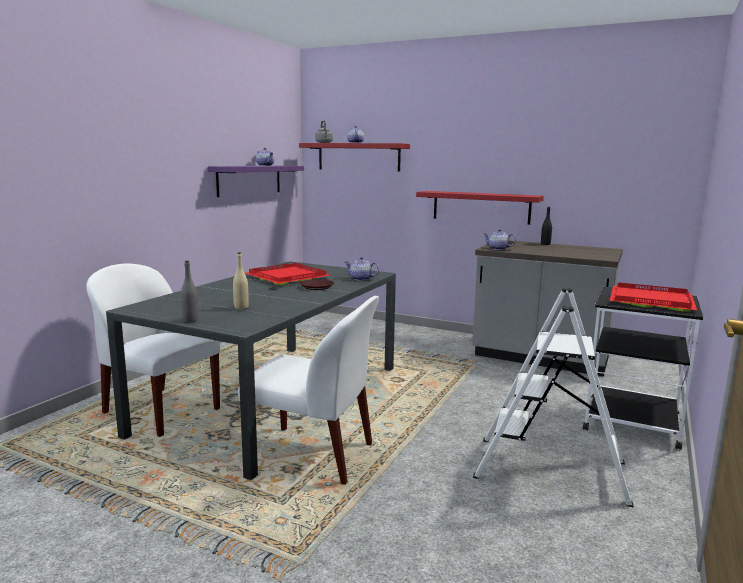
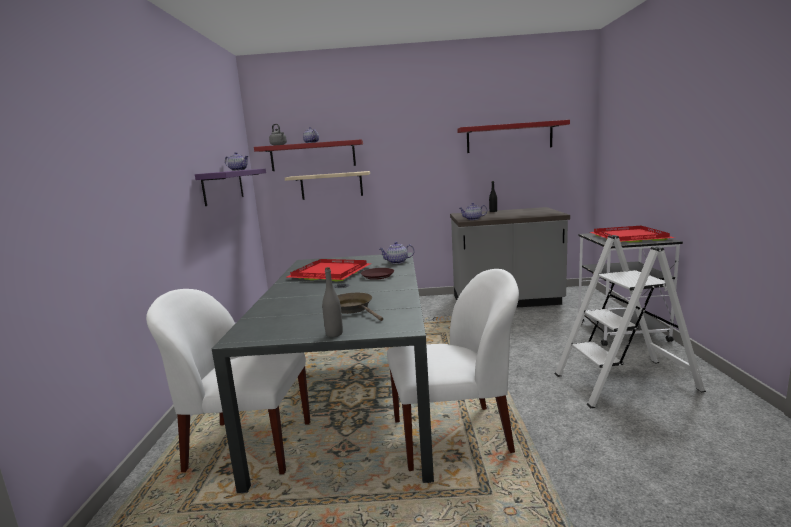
camera: 25 degrees left, 0 degrees up
(241, 307) = (353, 309): beige bottle -> brown frying pan
(373, 190) = (331, 185): none -> beige shelf
(481, 207) = (433, 188): red shelf -> red shelf (509, 137)

